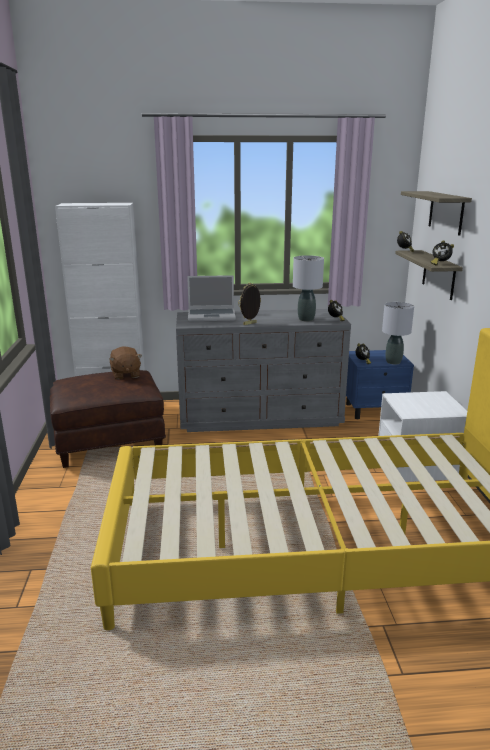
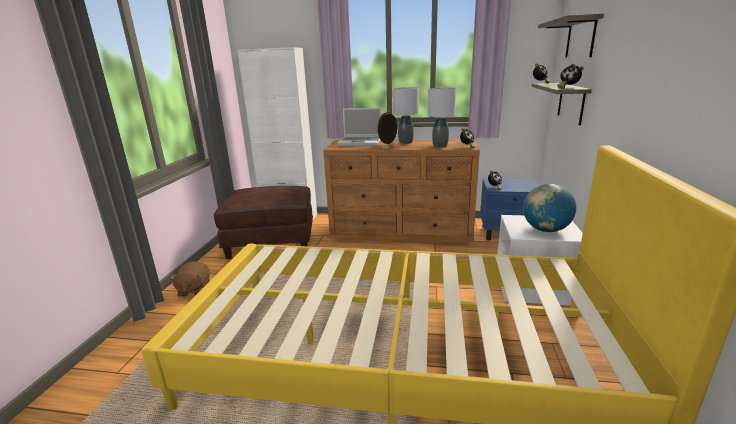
camera: 15 degrees right, 0 degrees up
(125, 375) = (285, 188): brown plush toy -> brown plush toy (194, 290)
(261, 417) = (402, 232): grey dresser -> brown dresser
(393, 362) = (524, 189): grey table lamp -> grey table lamp (405, 142)
(430, 407) = (545, 230): none -> globe

